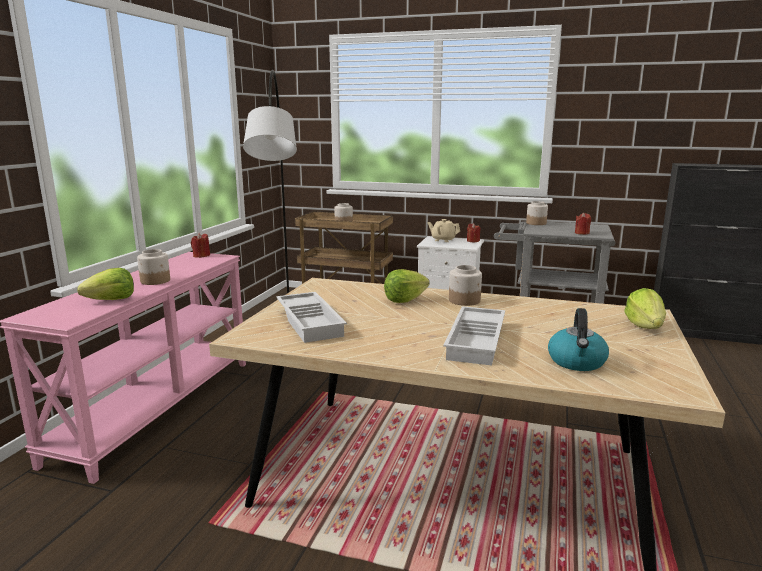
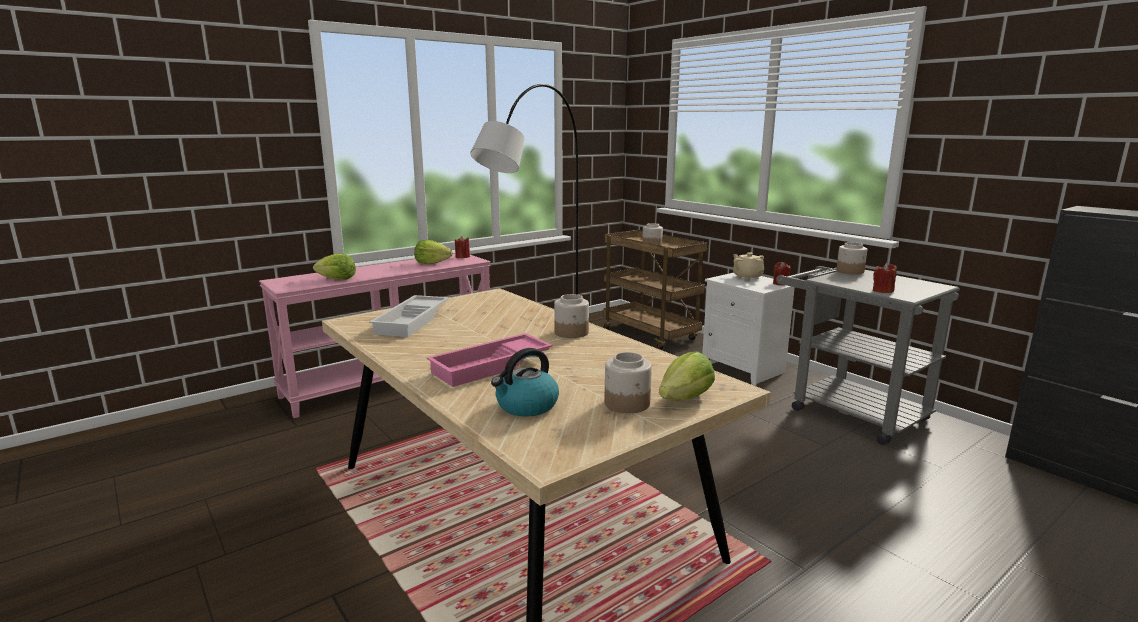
camera: 35 degrees right, 0 degrees up
(155, 281) = (391, 271): jar -> jar (627, 403)
(405, 300) = (523, 321): lettuce -> lettuce (432, 263)
(477, 341) = (491, 366): white tray -> pink tray

